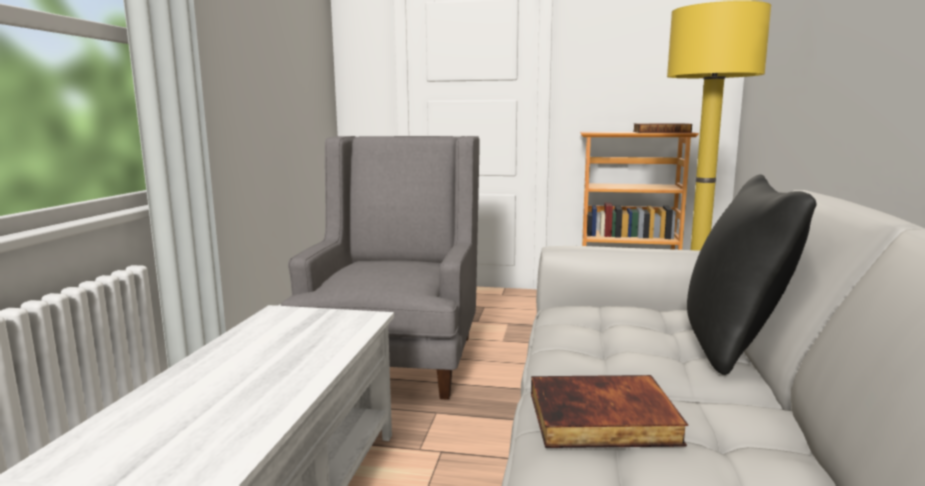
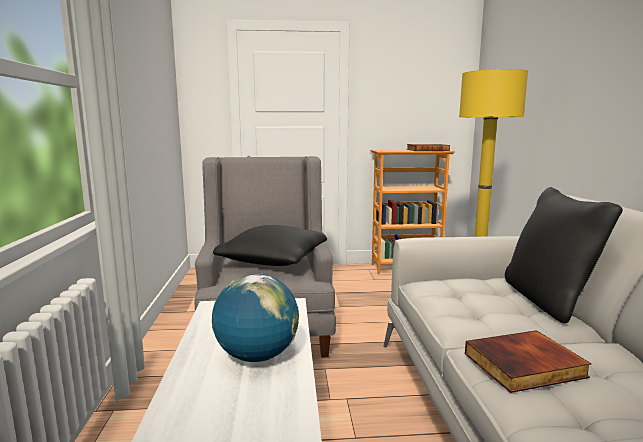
camera: 15 degrees left, 0 degrees up
(273, 368) = (257, 356): none -> globe
(397, 268) = (274, 260): none -> black pillow

